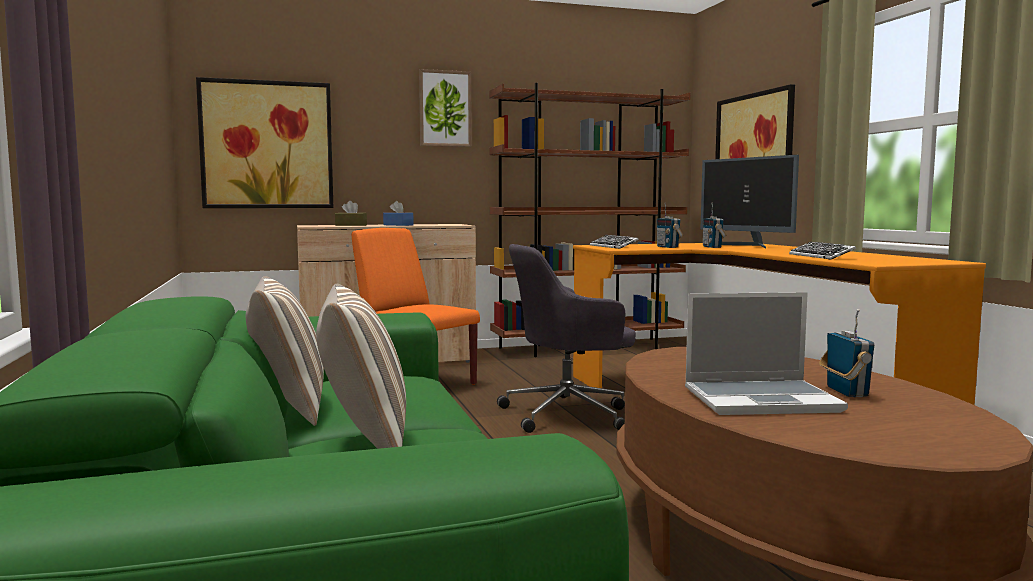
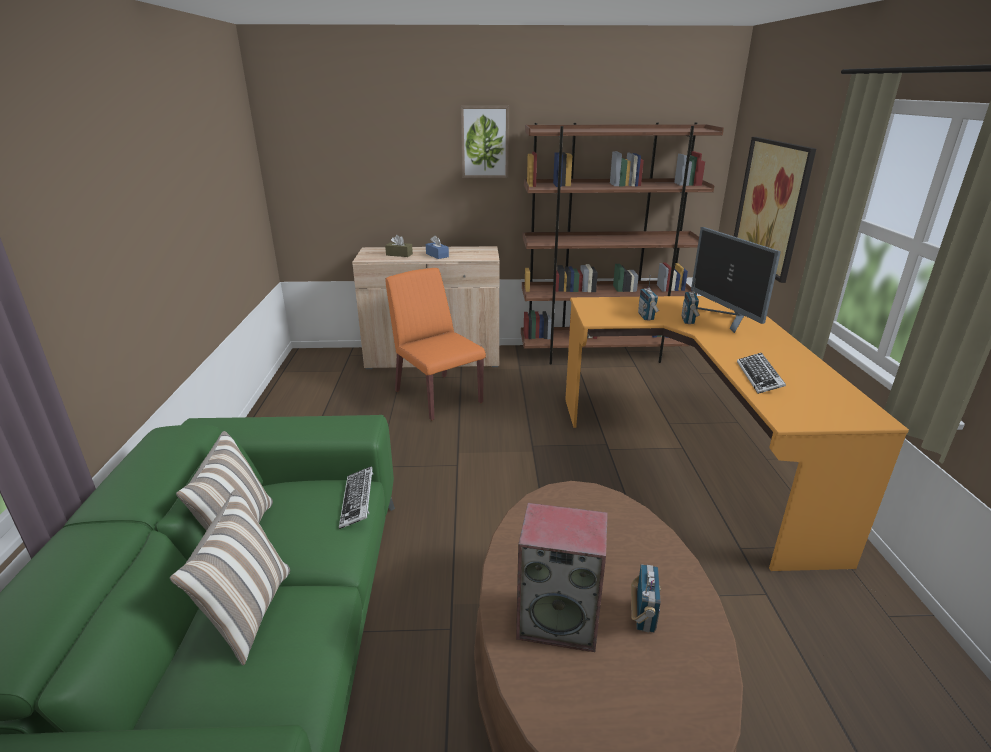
camera: 15 degrees right, 20 degrees up
(267, 145) = (334, 180): picture -> none
(568, 414) = (531, 459): grey office chair -> none
(613, 246) = (599, 309): keyboard -> keyboard (357, 501)
(762, 400) = (559, 620): laptop -> speaker

